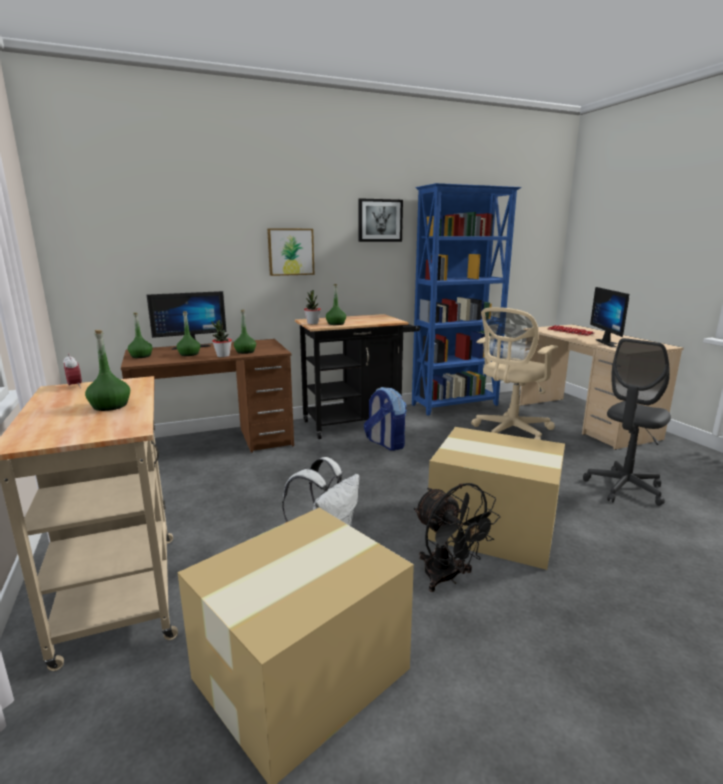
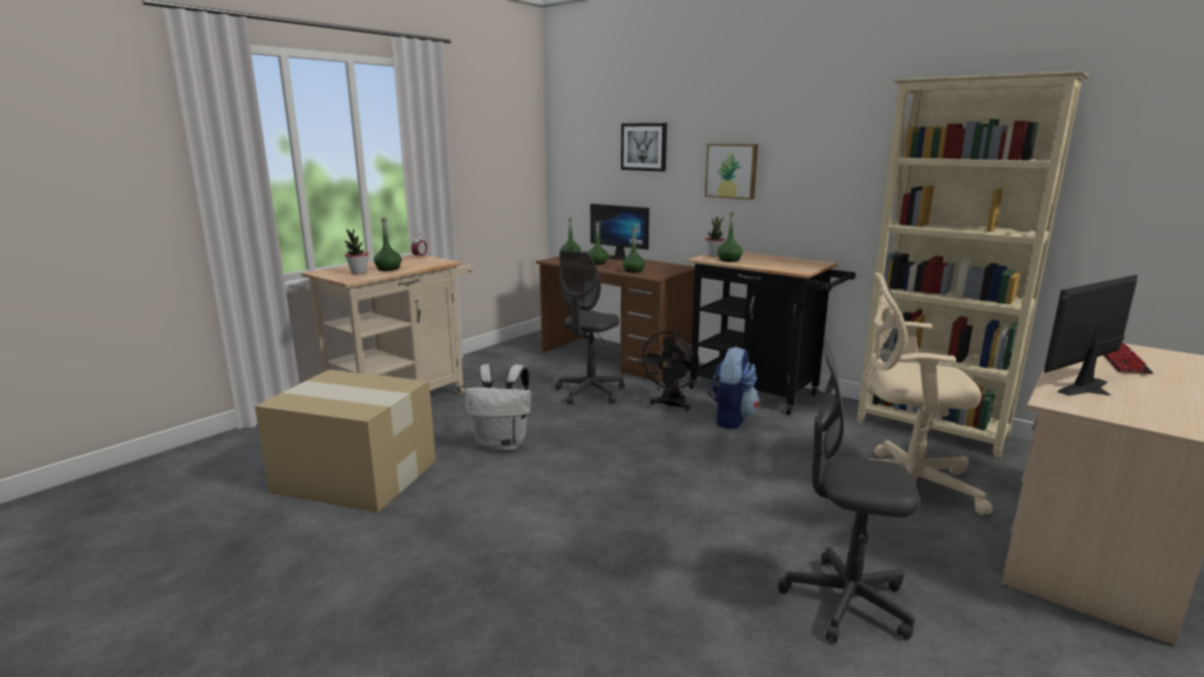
camera: 60 degrees right, 0 degrees up
(223, 356) = (608, 269): potted plant -> potted plant (358, 273)
(271, 476) = (590, 393): none -> grey office chair
(380, 220) = (850, 133): picture -> picture (644, 147)
(447, 578) = (500, 505): black fan -> black fan (670, 405)
(456, 405) = (931, 430): blue bookcase -> beige bookcase
(494, 528) = (612, 514): cardboard box -> none

